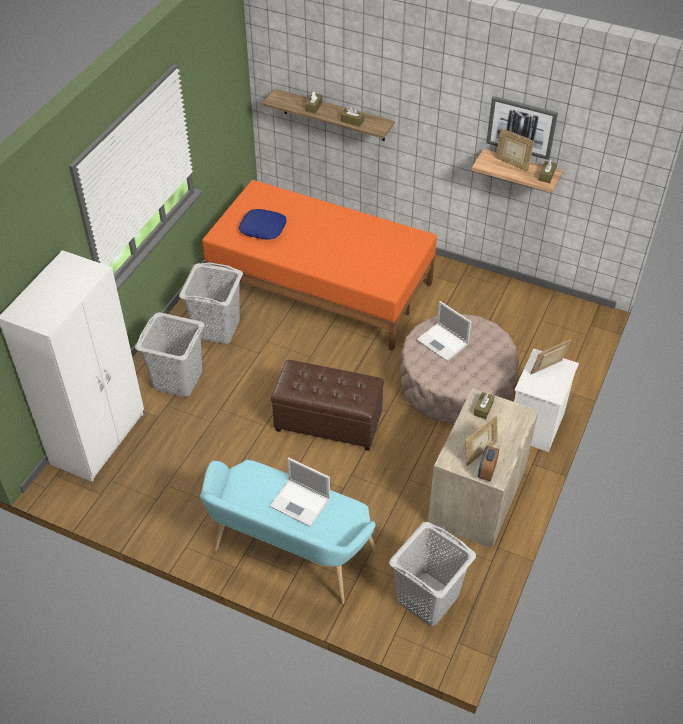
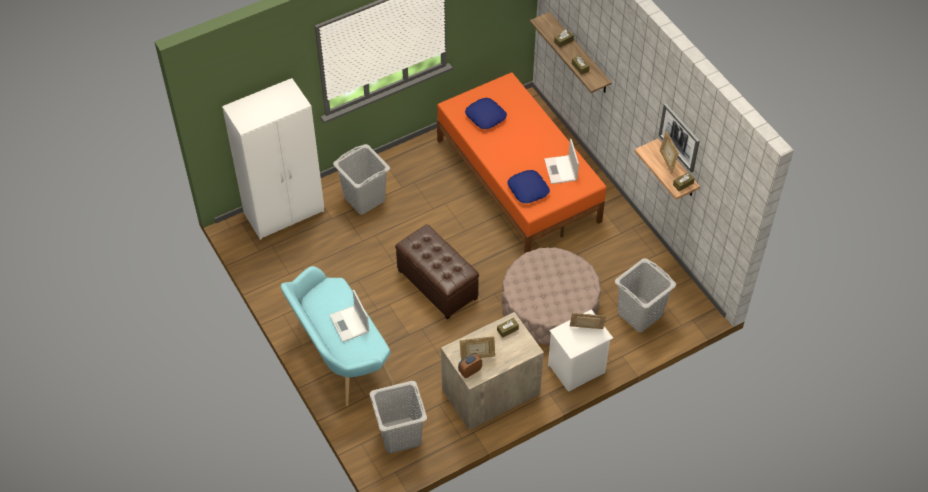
camera: 35 degrees right, 5 degrees up
(217, 328) = (419, 175): grey laundry basket -> grey laundry basket (640, 314)
(367, 272) = (528, 189): none -> blue pillow
(443, 342) = (546, 270): laptop -> laptop (561, 170)

